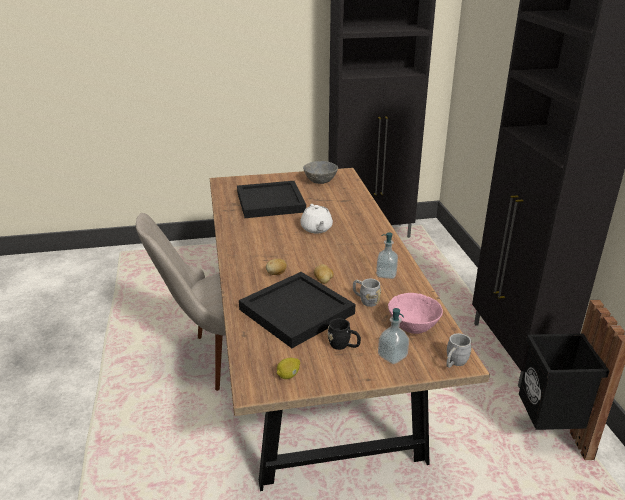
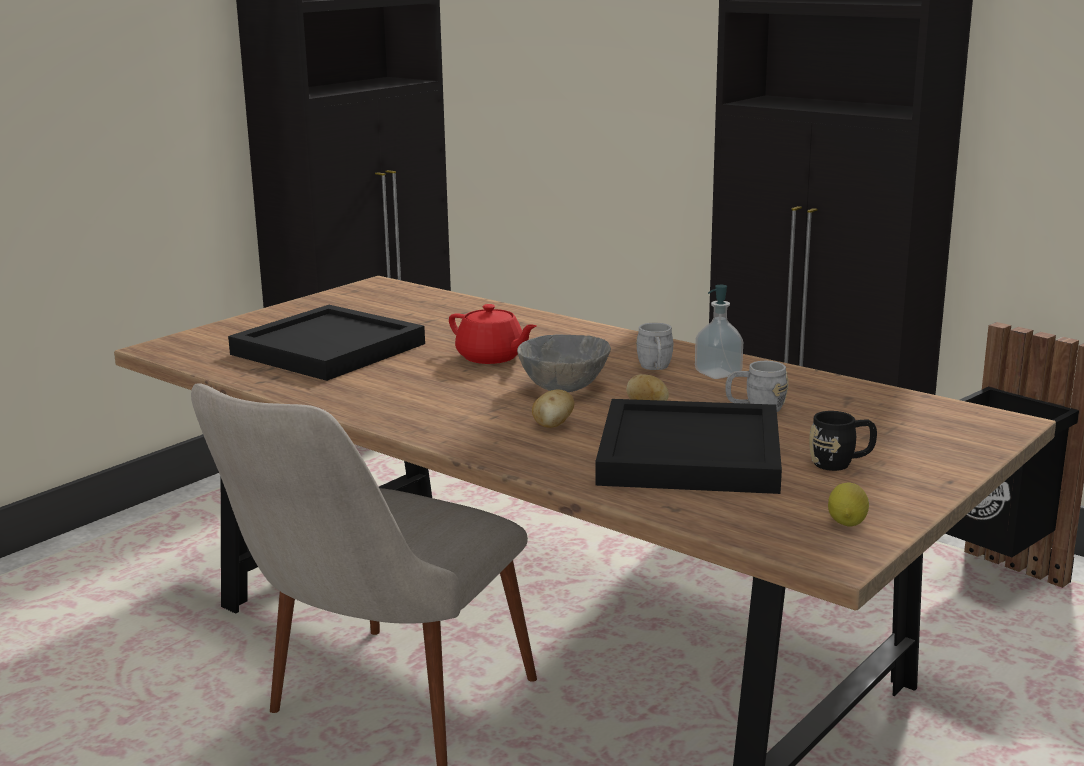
camera: 40 degrees left, 10 degrees down
(316, 229) = (491, 357): white teapot -> red teapot
(320, 181) = (360, 303): grey bowl -> grey bowl (563, 387)
(392, 356) = (922, 448): soap dispenser -> none
(413, 326) = (877, 411): pink bowl -> none
(454, 363) = (1002, 425): grey mug -> grey mug (655, 368)

